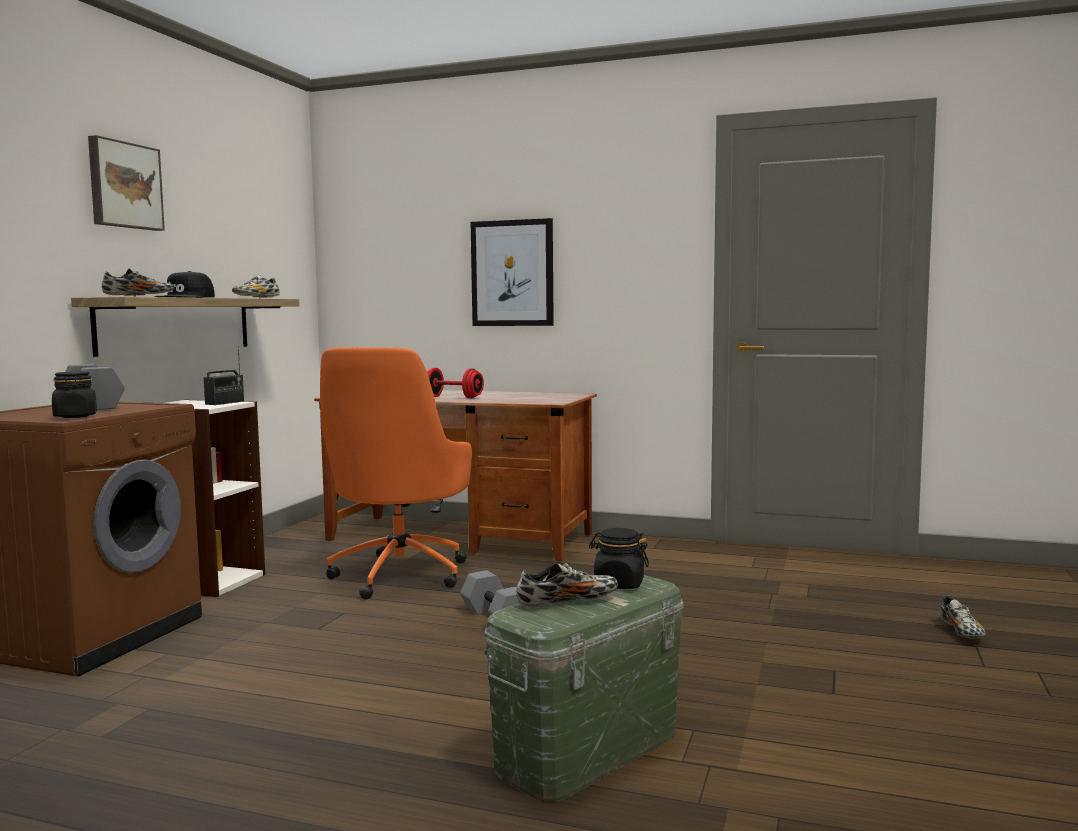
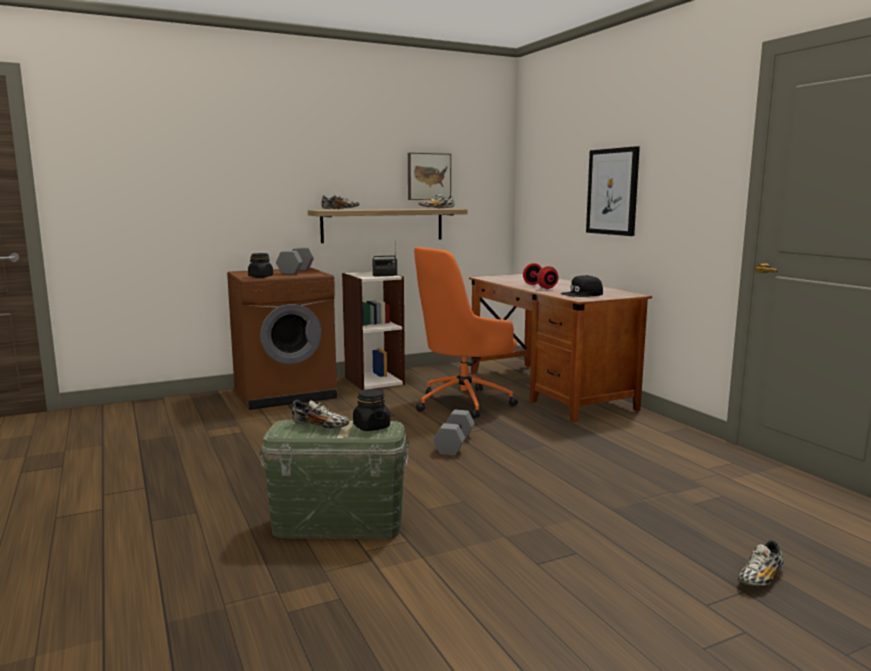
camera: 45 degrees right, 5 degrees up
(124, 185) = (348, 143): picture -> picture (428, 176)
(186, 297) = (380, 209): black cap -> black cap (582, 294)

